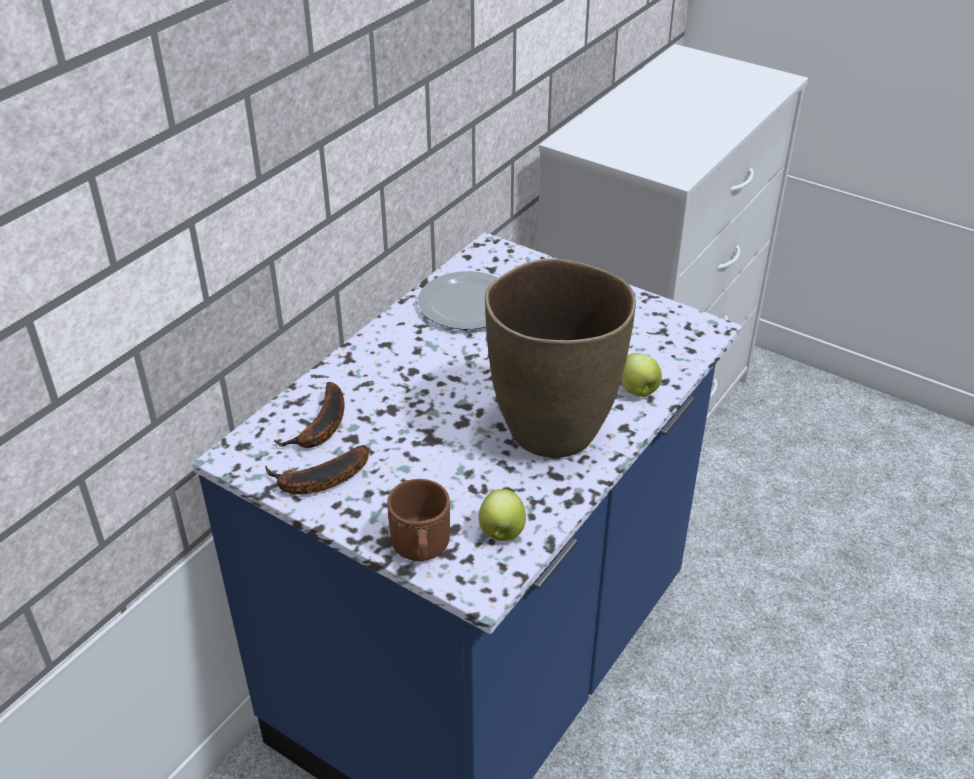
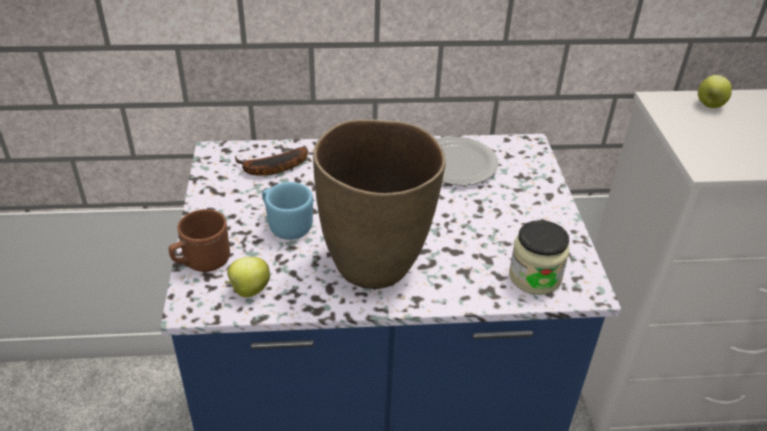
camera: 50 degrees right, 0 degrees up
(318, 481) = (223, 191): banana -> none
(429, 460) = (286, 225): none -> blue mug
(638, 391) = (466, 287): apple -> apple (709, 105)
(664, 347) = (535, 277): none -> jar

